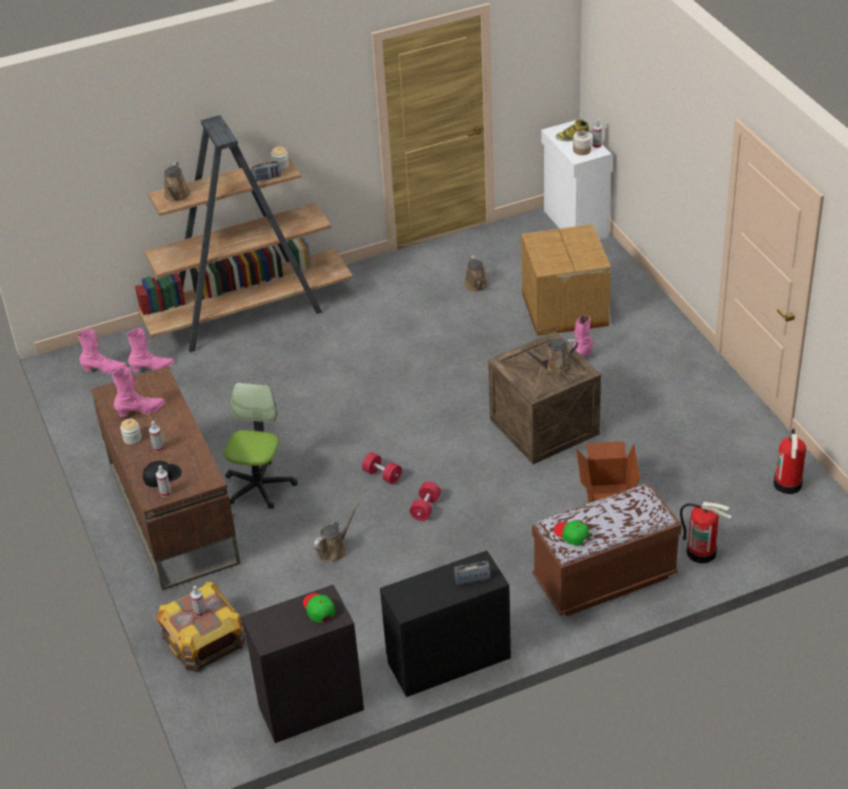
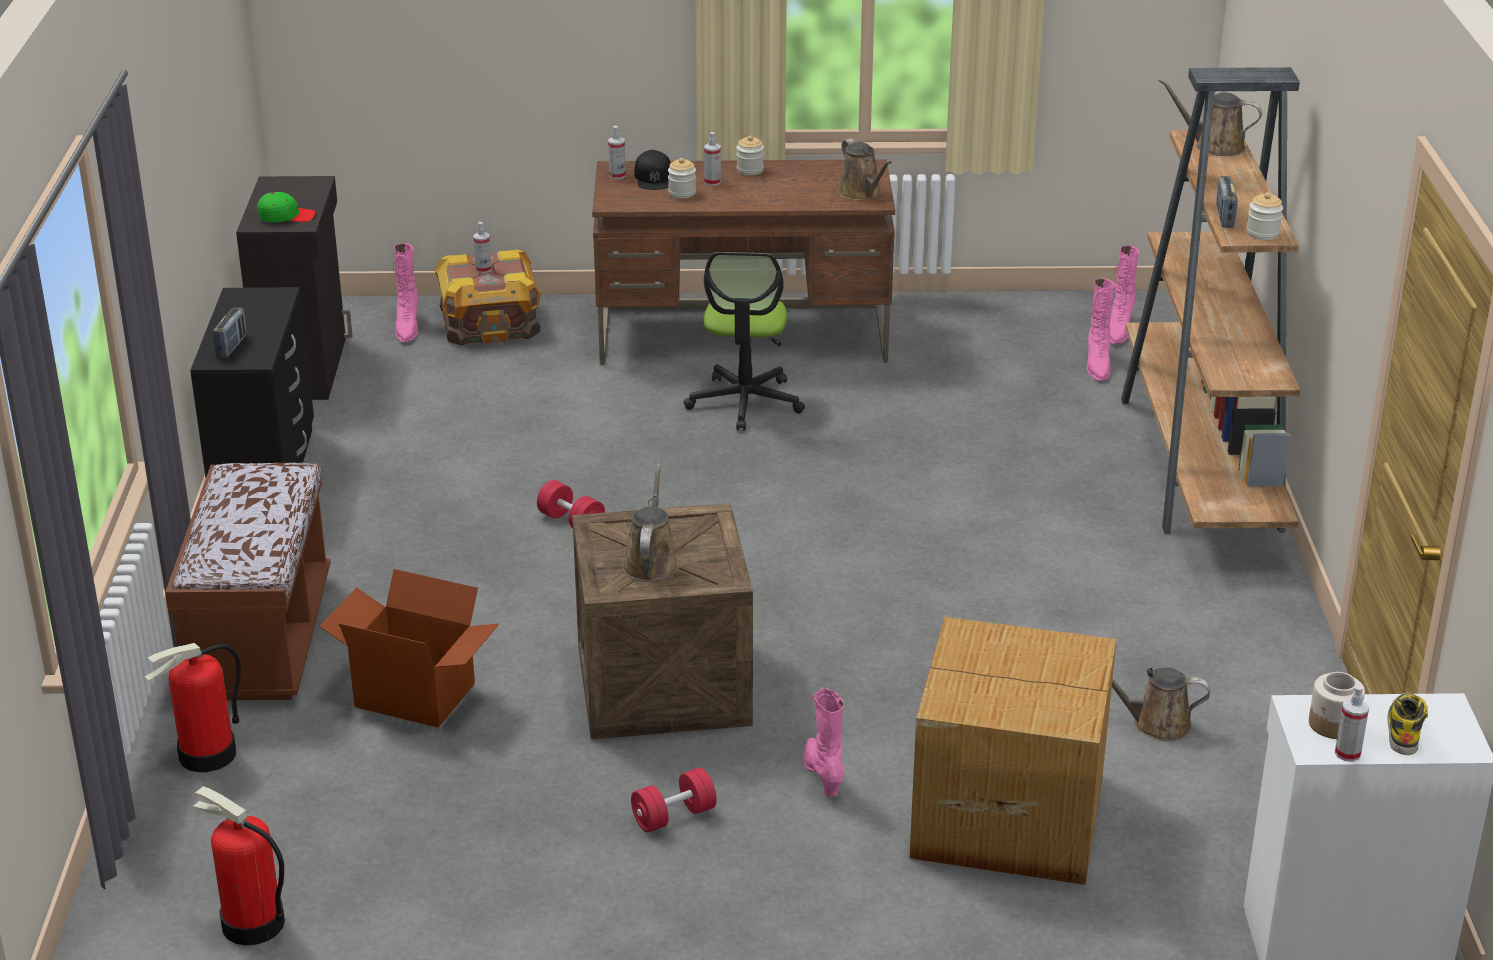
camera: 110 degrees right, 10 degrees down
(141, 411) = (804, 181): pink boot -> pink boot (407, 328)
(181, 455) = (682, 193): none -> jar
(259, 486) = (745, 402): office chair -> office chair turned 60 degrees clockwise
(334, 550) = (558, 433): brown watering can -> brown watering can (861, 193)
(382, 475) = (680, 502): red dumbbell -> red dumbbell (674, 816)
(571, 535) = (253, 480): green cap -> none

